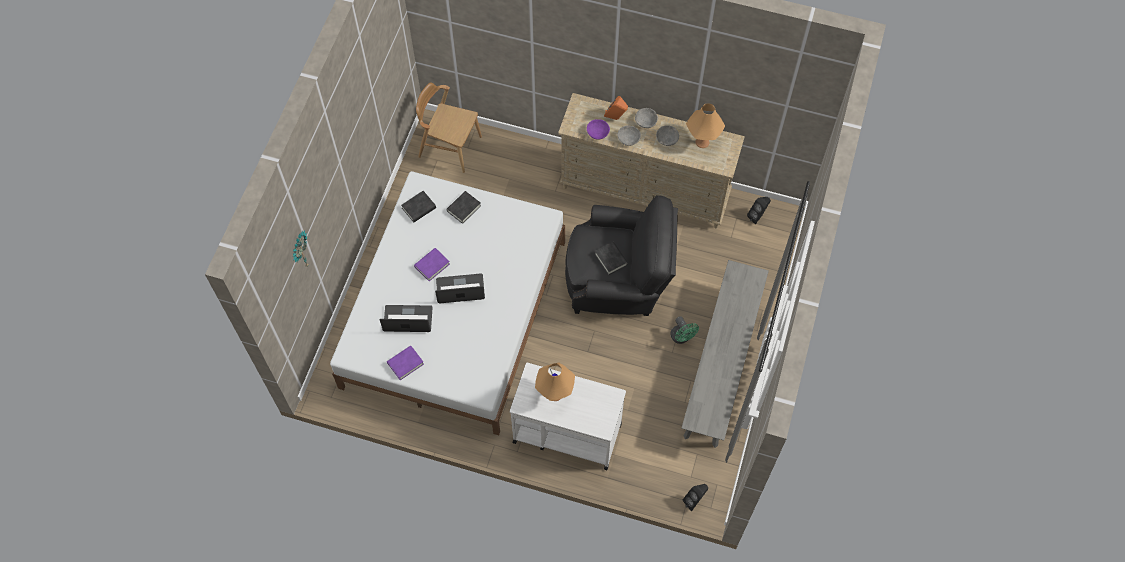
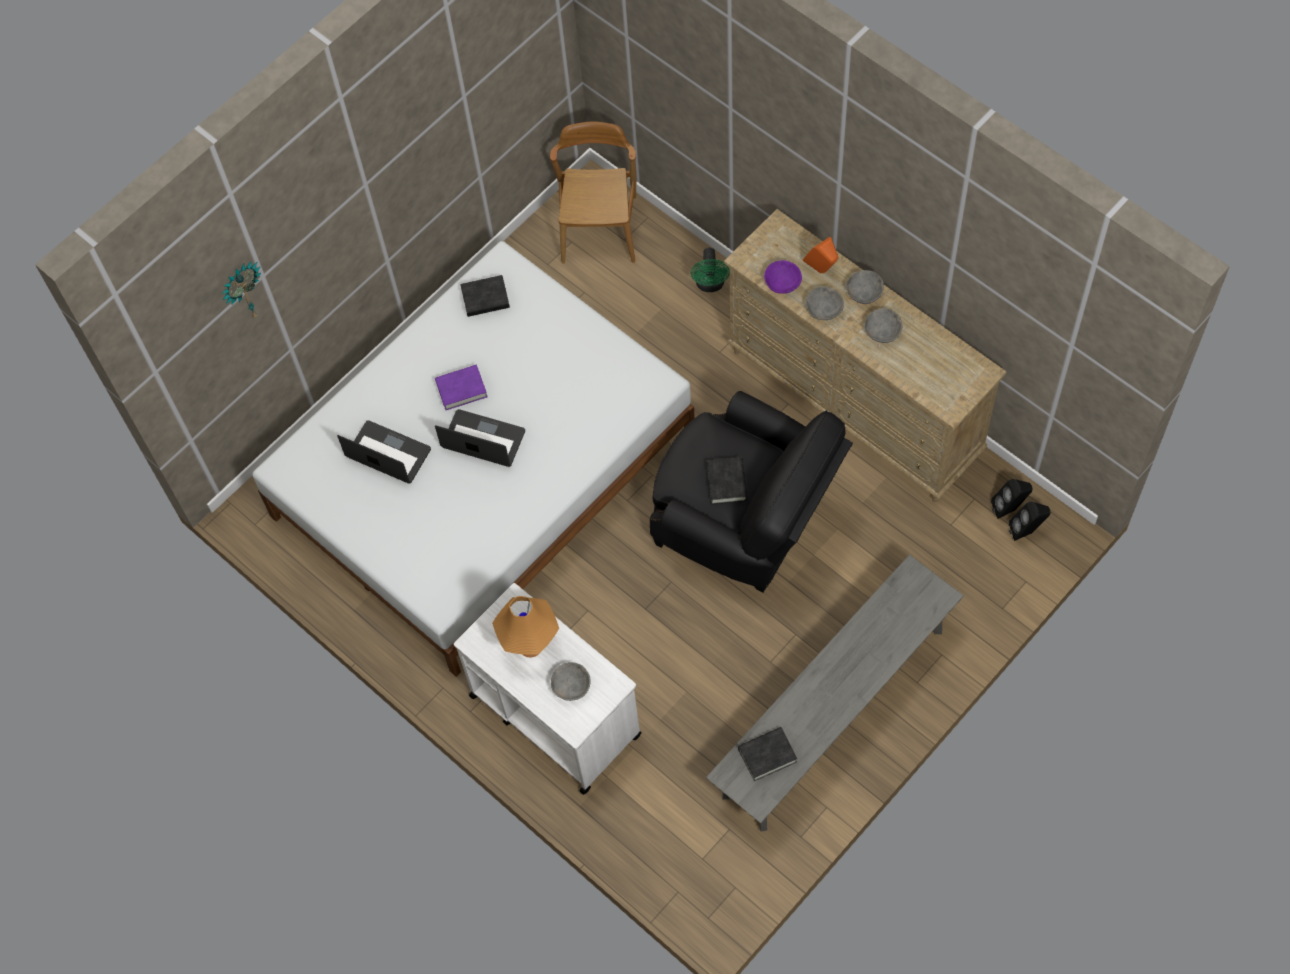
camera: 30 degrees right, 0 degrees up
(405, 364) = (353, 515): purple book -> none
(450, 146) = (599, 229): brown chair -> brown chair turned 45 degrees clockwise
(463, 208) = (548, 323): black book -> black book (767, 755)
(590, 406) = (571, 685): none -> grey bowl
(682, 338) = (796, 646): green fan -> green fan (710, 285)
(695, 500) = (690, 896): black speaker -> black speaker (1026, 531)
(702, 142) = (935, 356): orange table lamp -> none

